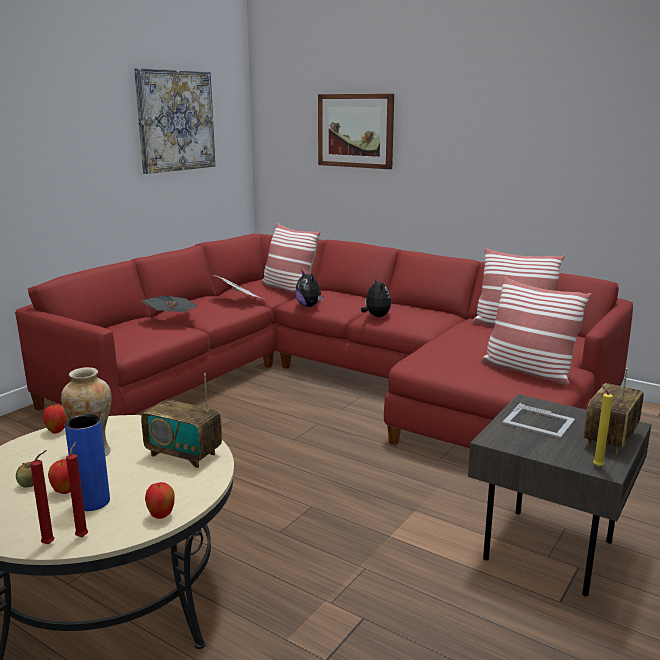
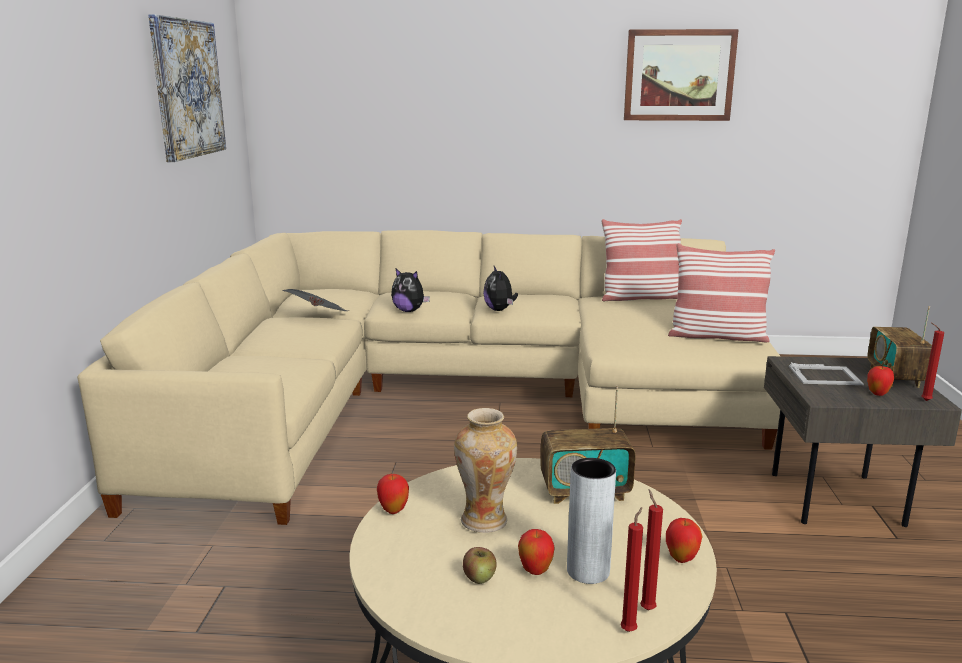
camera: 30 degrees left, 0 degrees up
(92, 502) = (588, 571): blue vase -> grey vase
(172, 319) = (275, 352): newspaper -> none
(288, 289) = (355, 295): pillow -> none
(334, 383) = (454, 396): red sofa -> beige sofa
(355, 130) = (403, 98): picture -> picture (679, 75)
(376, 316) = (500, 310): plush toy -> plush toy turned 150 degrees counterclockwise
(559, 448) = (877, 394): none -> apple
(596, 465) = (924, 400): yellow candle -> red candle

